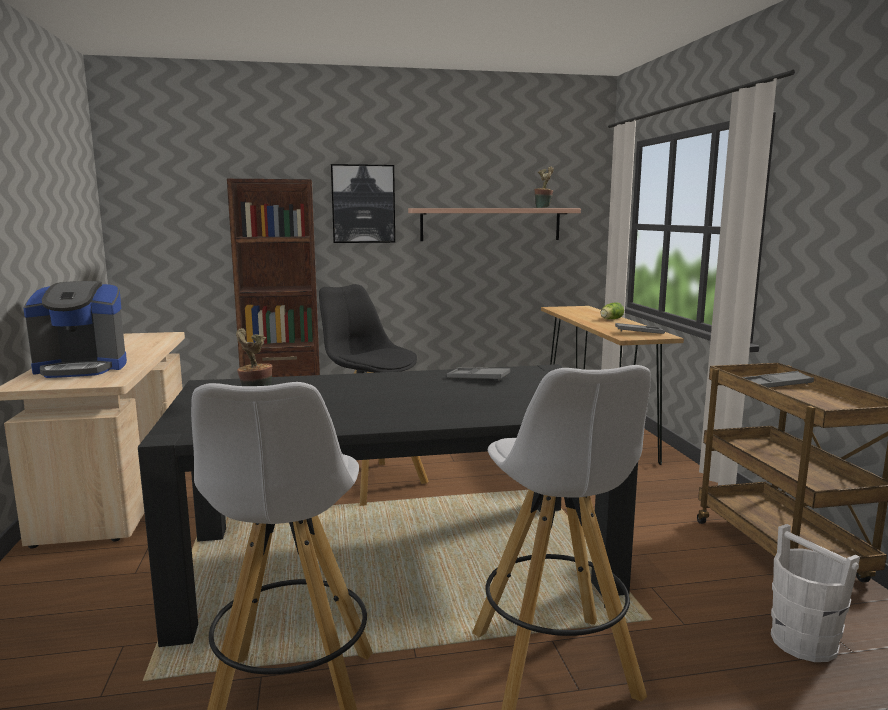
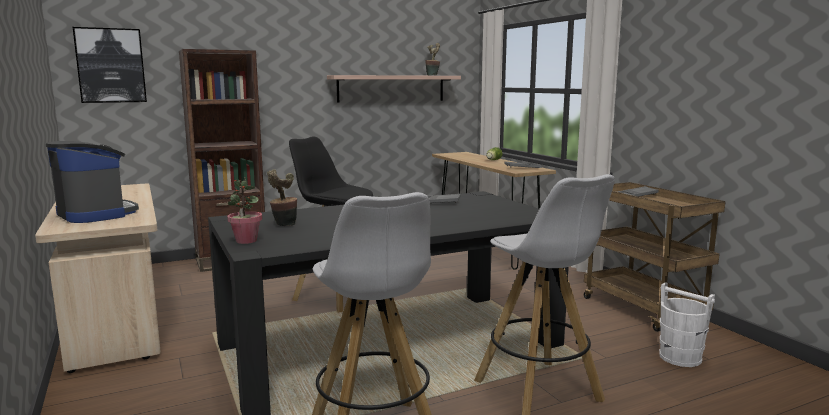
camera: 15 degrees left, 0 degrees up
(82, 368) = (96, 214): coffee machine -> coffee machine turned 105 degrees counterclockwise
(187, 418) = (246, 241): none -> potted plant
(363, 204) = (290, 71): picture -> picture (111, 65)

